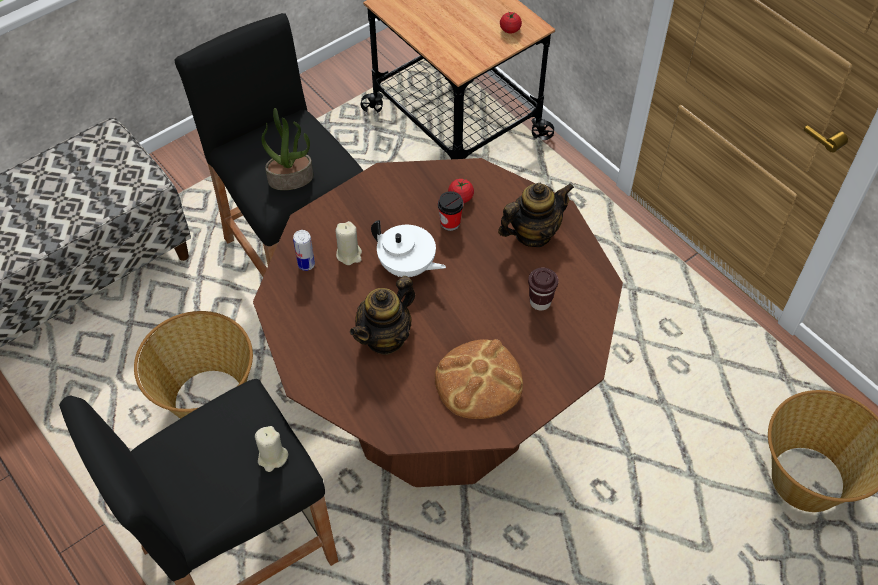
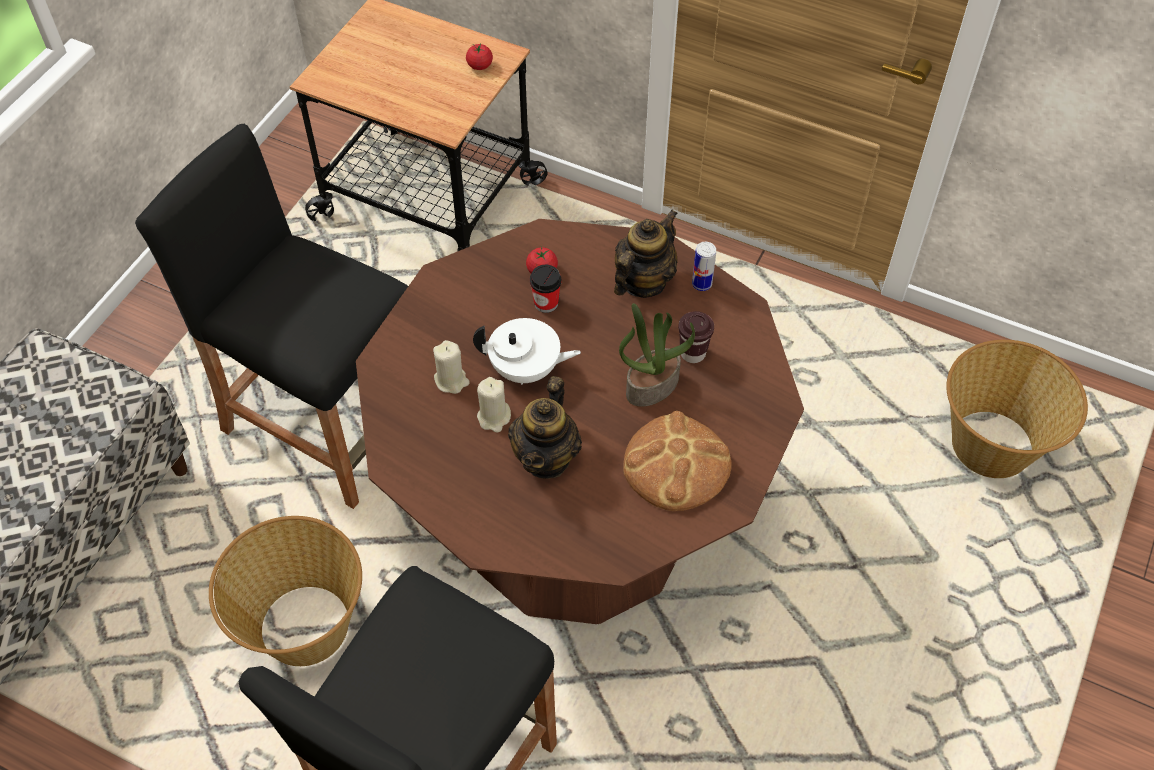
camera: 25 degrees left, 0 degrees up
(272, 457) = (486, 646): beige candle -> beige candle (494, 417)
(291, 178) = (324, 319): potted plant -> potted plant (652, 385)
(306, 264) = (408, 410): can -> can (701, 284)

